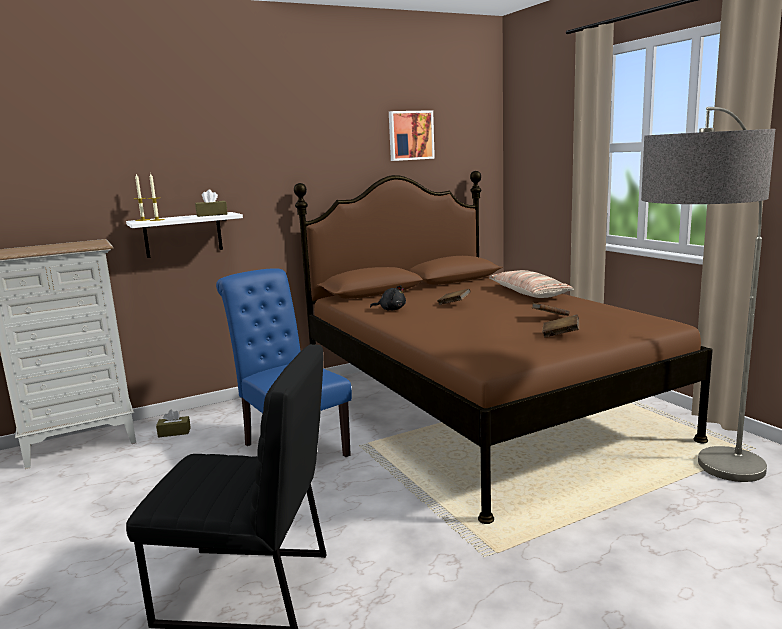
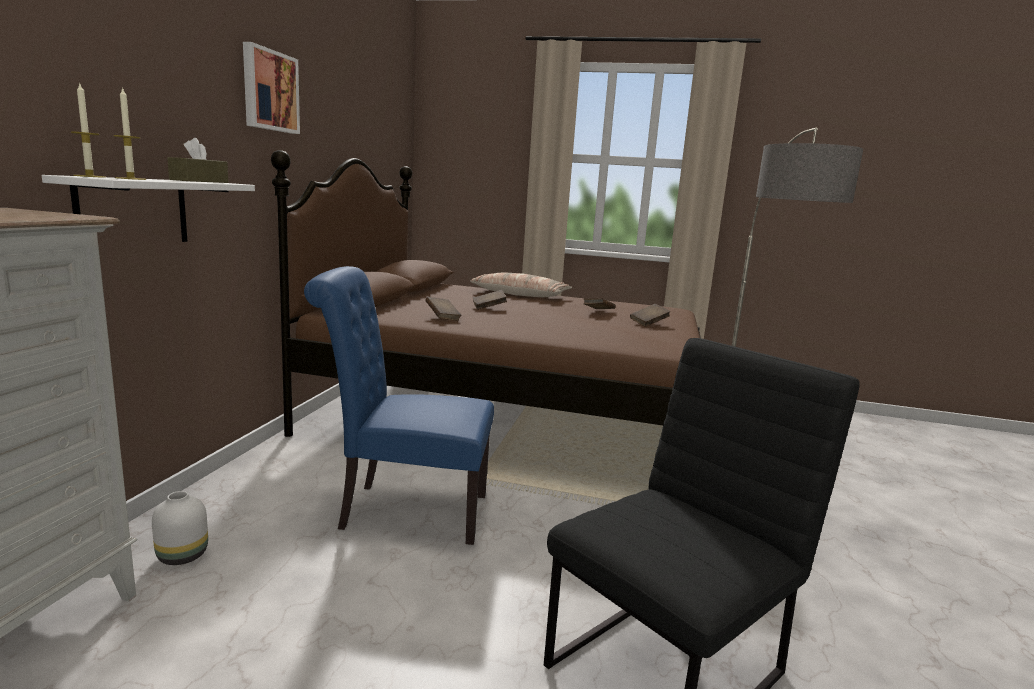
camera: 50 degrees left, 0 degrees up
(174, 432) = (183, 555): brown tissue box -> white vase
(391, 309) = (442, 318): black plush toy -> brown book
(410, 135) = (360, 112): picture -> picture (269, 91)

